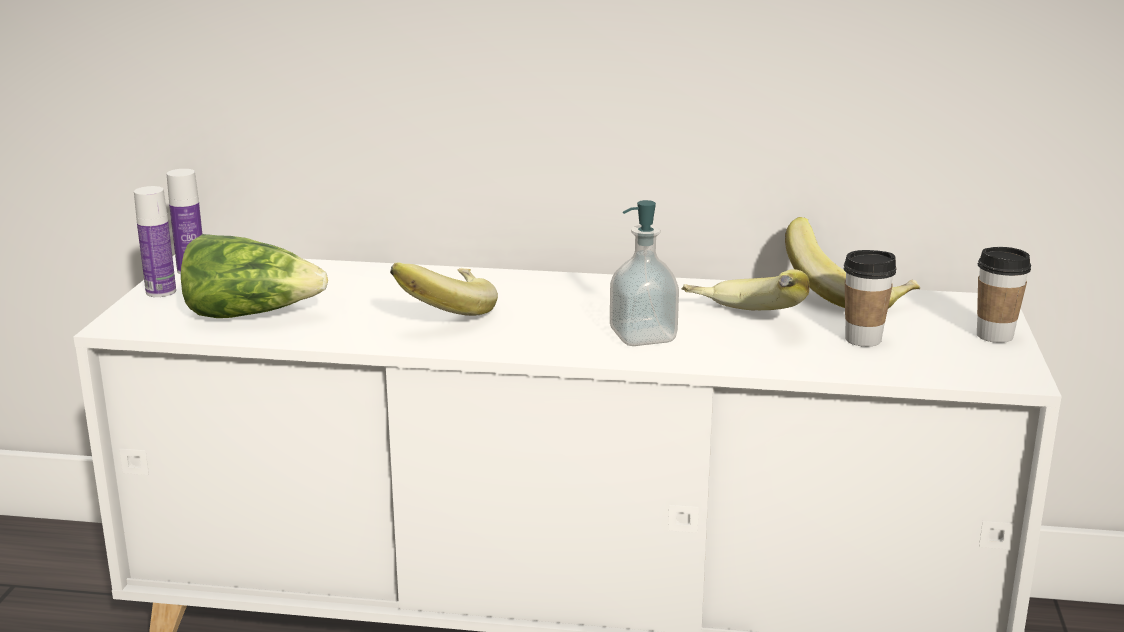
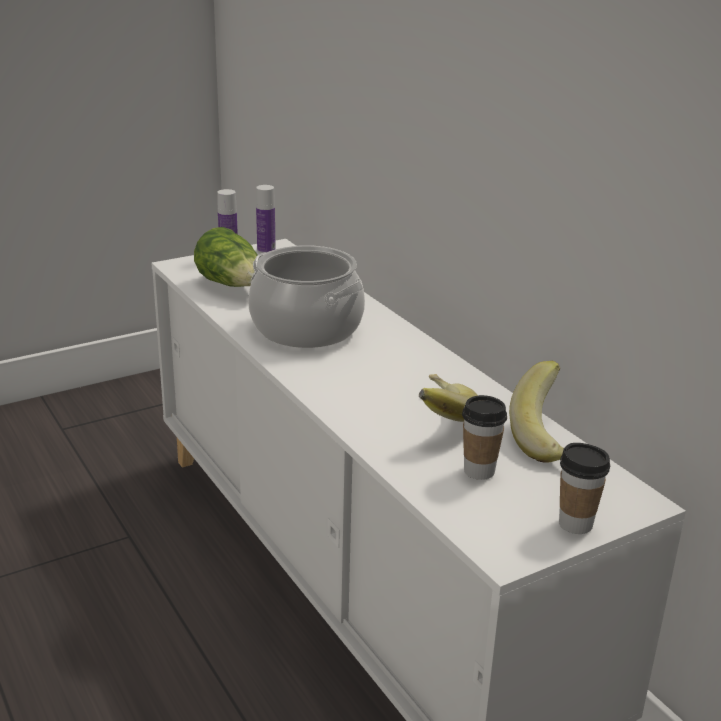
camera: 50 degrees right, 5 degrees up
(444, 313) = (307, 328): banana -> cooking pot
(643, 336) = (363, 394): soap dispenser -> none

